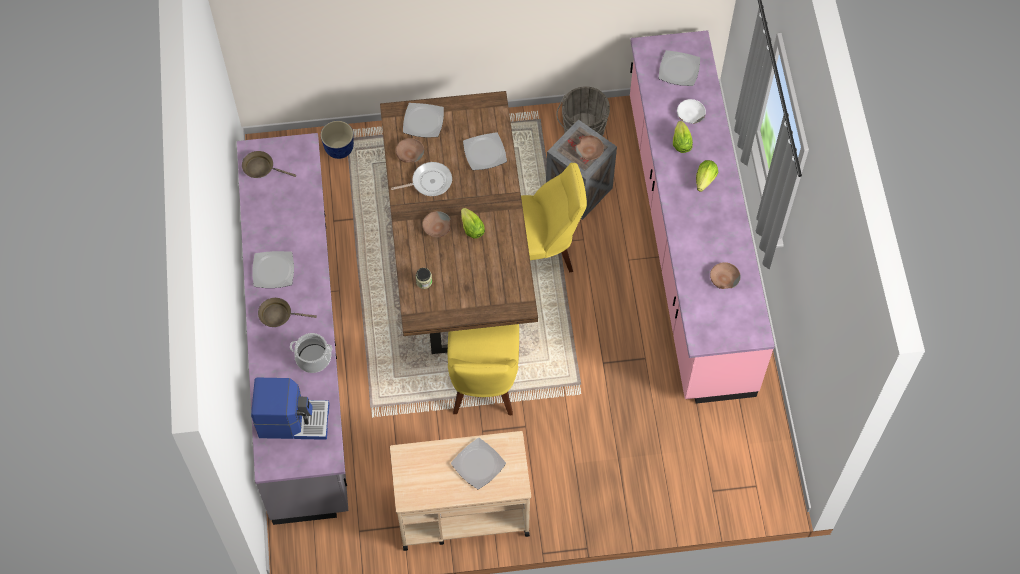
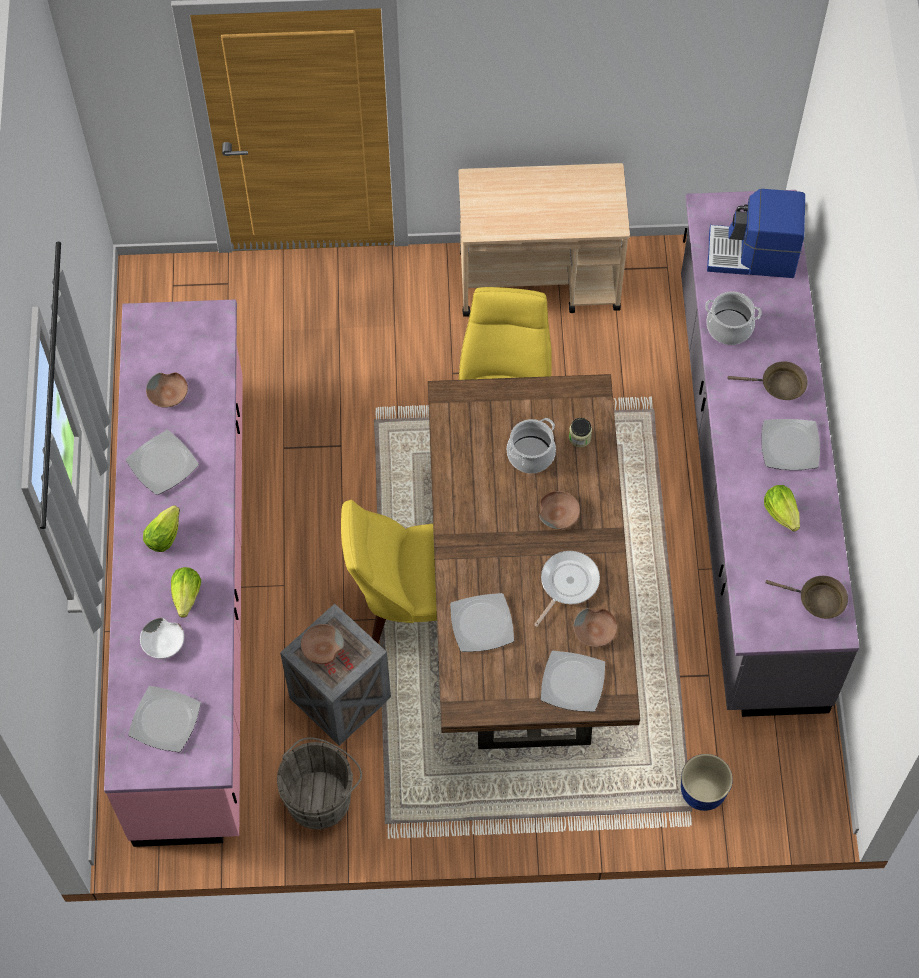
camera: 175 degrees left, 0 degrees up
(429, 182) = (567, 583): frying pan -> frying pan turned 135 degrees clockwise
(458, 267) = (530, 454): none -> cooking pot
(472, 229) = (508, 508): lettuce -> lettuce (781, 513)
(479, 464) = (519, 207): plate -> plate (162, 464)

